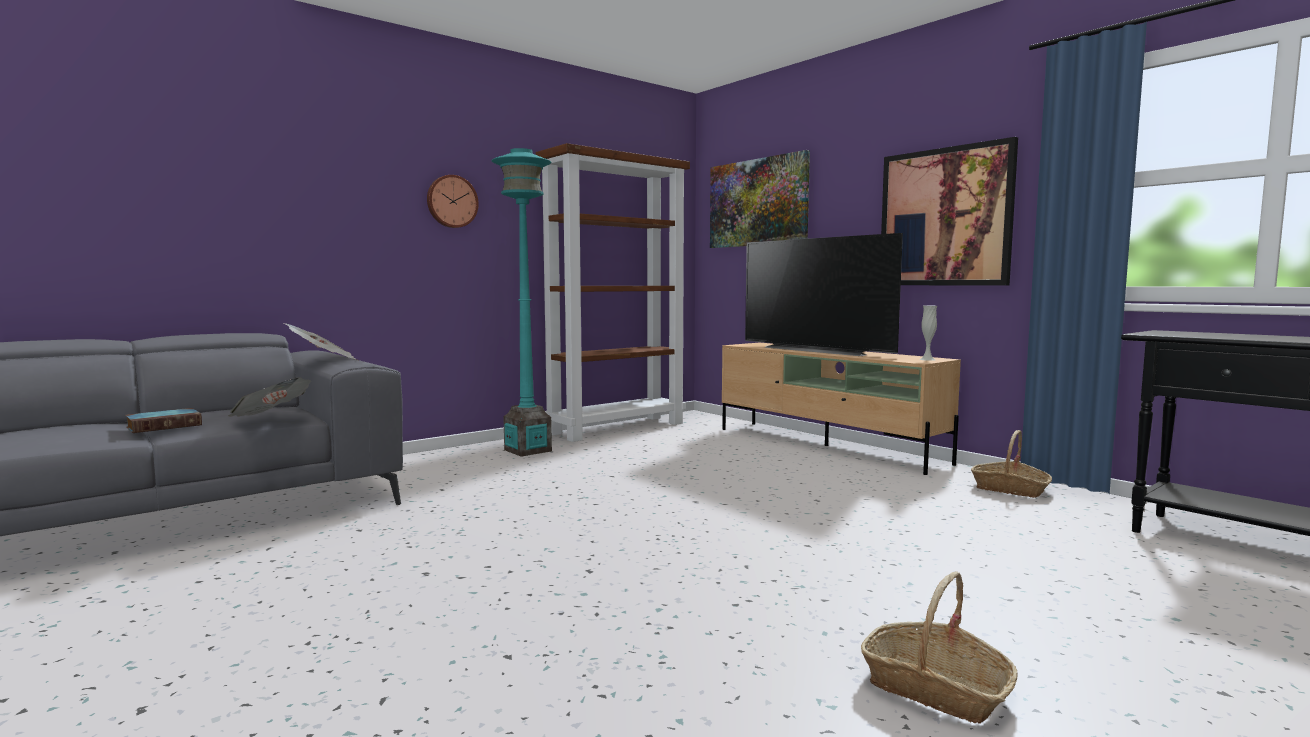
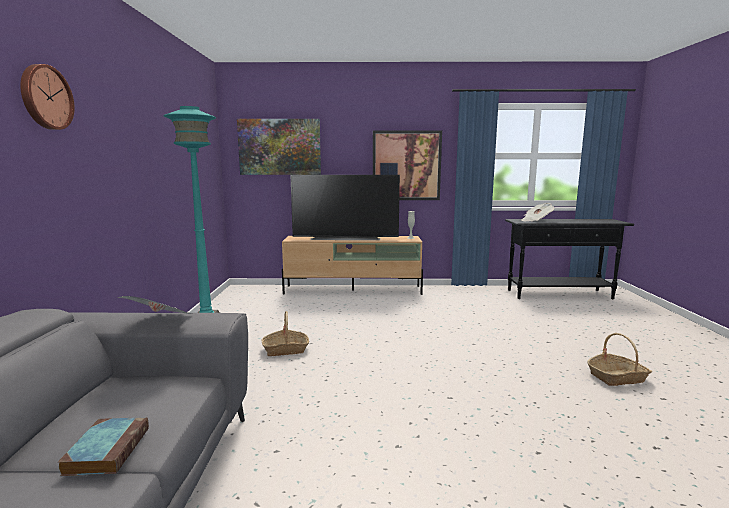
camera: 50 degrees left, 5 degrees up
(271, 418) = (188, 393): newspaper -> newspaper (536, 220)
(451, 201) = (116, 146): wall clock -> wall clock (45, 97)
(617, 428) = (220, 310): brown bookcase -> none
(1010, 489) = (457, 292): basket -> basket (285, 349)

